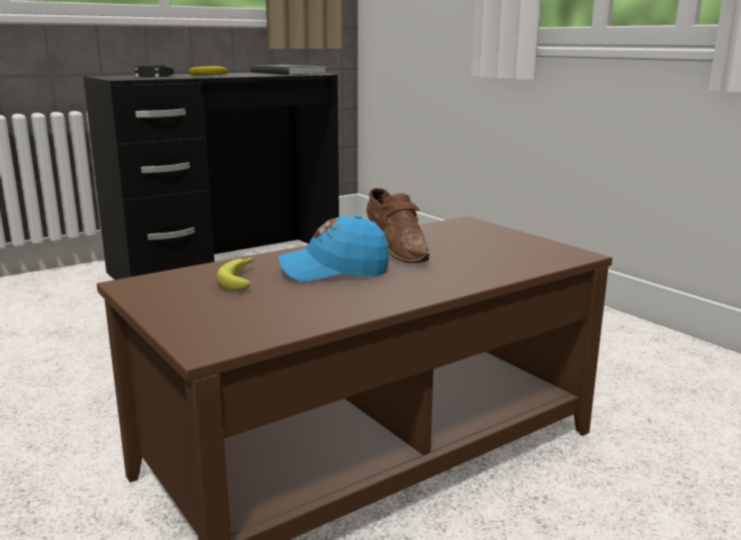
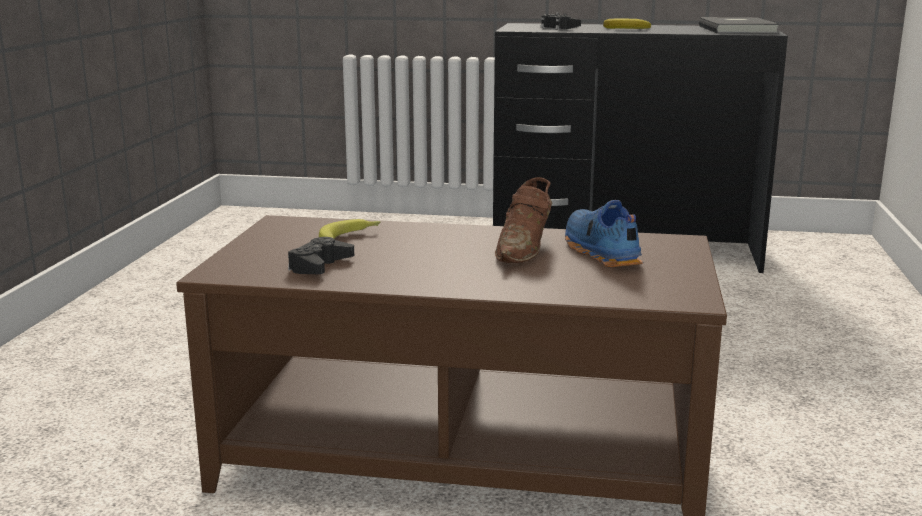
camera: 45 degrees right, 0 degrees up
(286, 308) = (320, 265): none -> black game controller
(334, 271) = (427, 250): blue cap -> none
(446, 240) = (599, 252): none -> blue shoe

